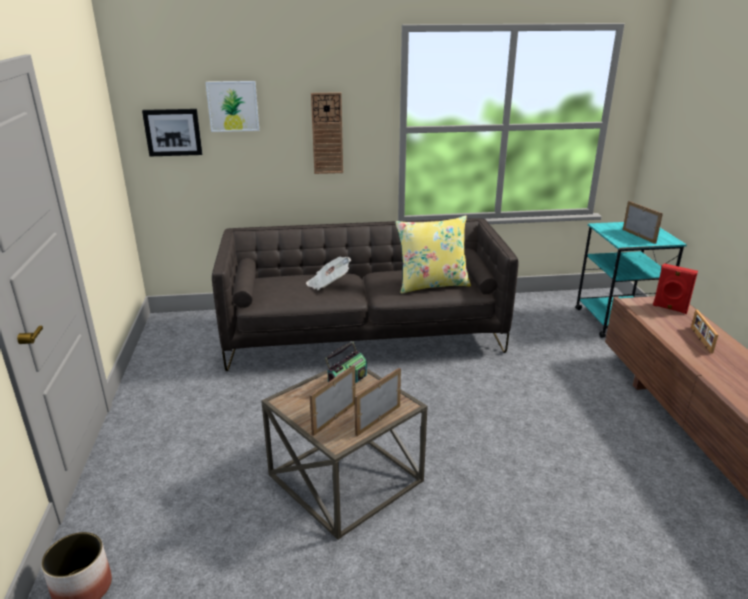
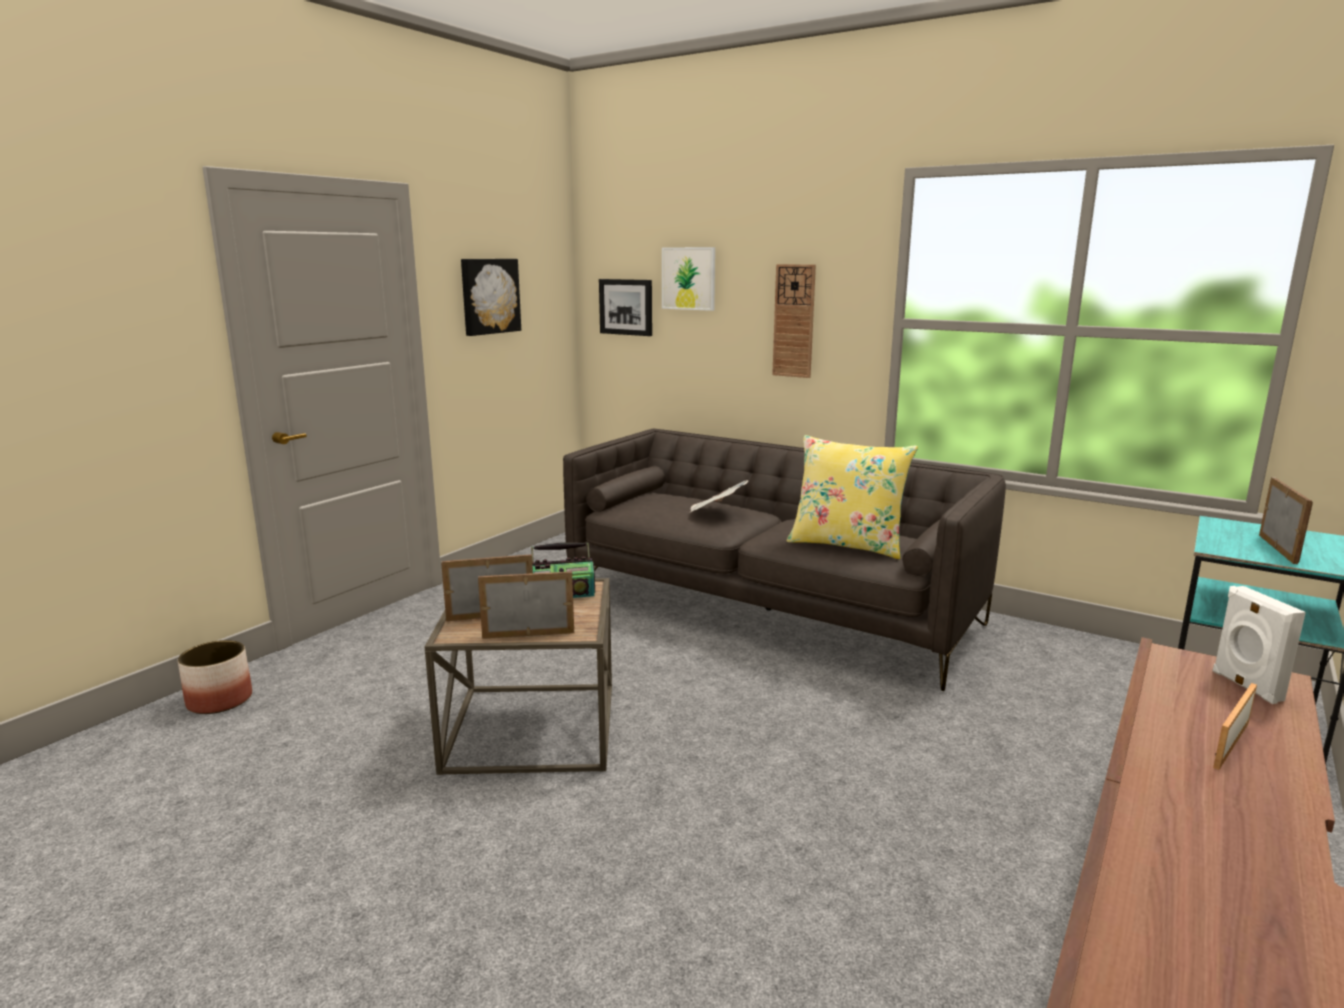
camera: 40 degrees right, 10 degrees down
(84, 145) = (489, 296): none -> picture
(669, 308) = (1245, 686): red speaker -> white speaker

